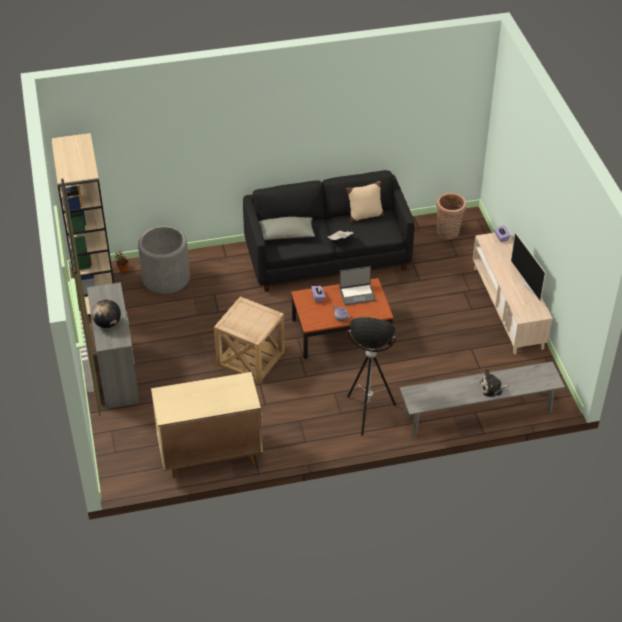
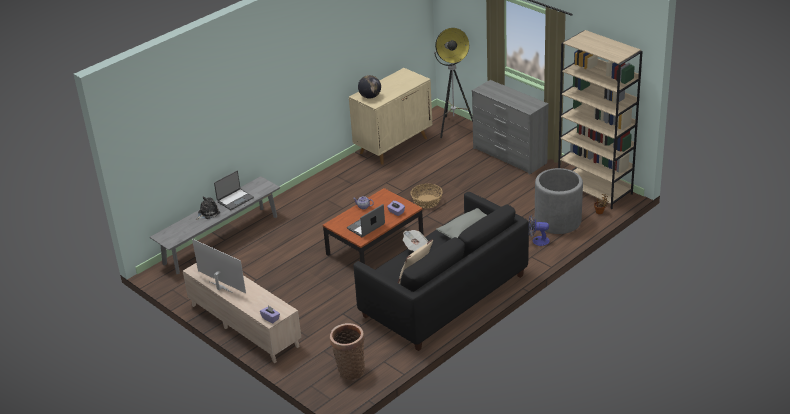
camera: 150 degrees right, 10 degrees down
(107, 324) = (503, 93): globe -> globe (370, 96)
(204, 268) = (537, 241): none -> fan
(250, 358) = (426, 201): beige side table -> basket
(367, 413) = (306, 207): floor lamp -> floor lamp (454, 127)
(455, 392) = (235, 199): none -> laptop

